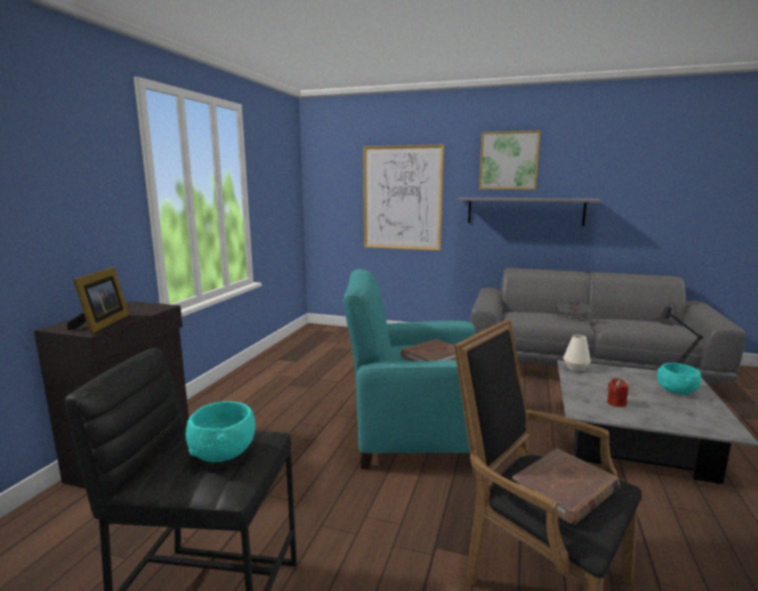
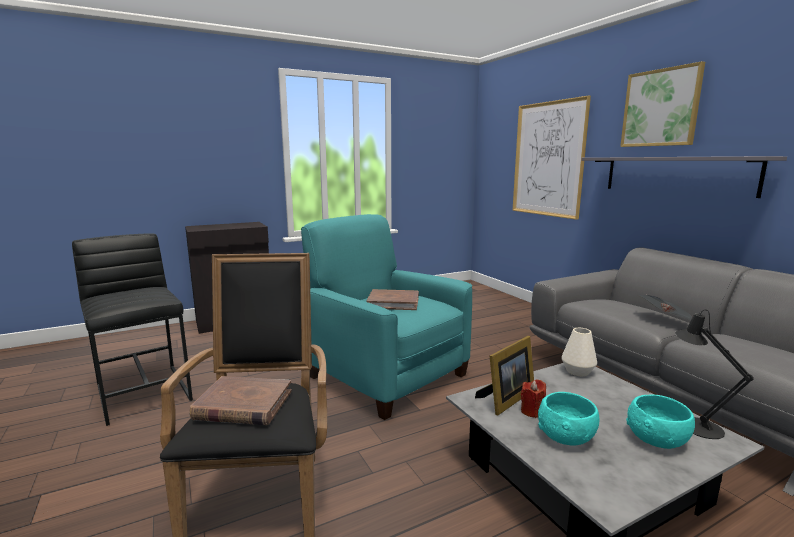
camera: 45 degrees right, 0 degrees up
(101, 324) = (209, 228): picture frame -> picture frame (506, 399)
(224, 453) = (130, 297): turquoise bowl -> turquoise bowl (566, 437)

